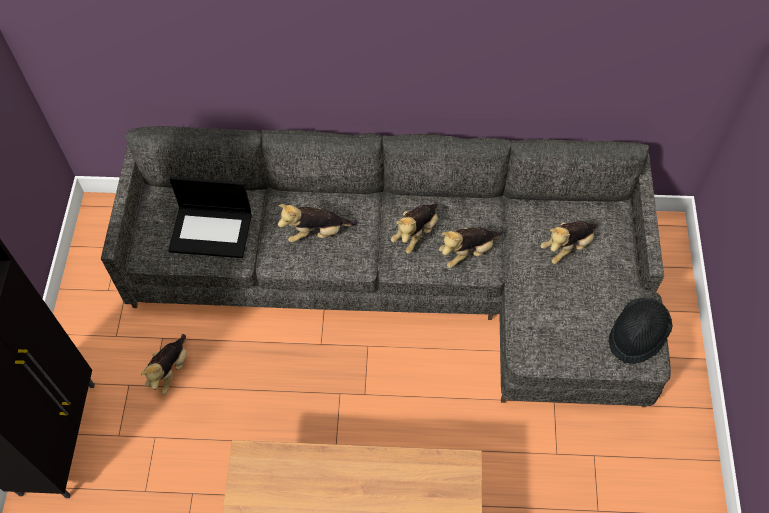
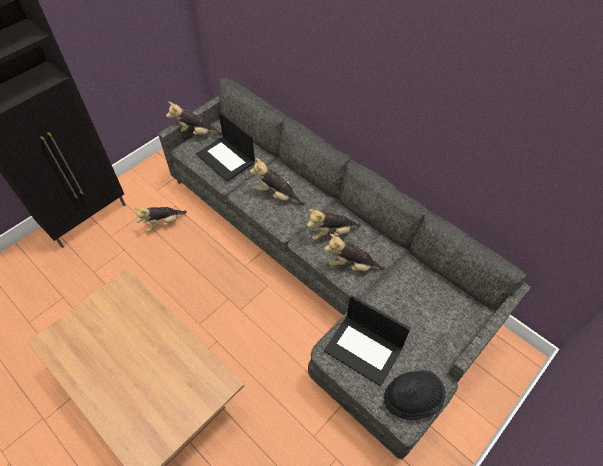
camera: 40 degrees right, 5 degrees down
(557, 326) = (364, 349): none -> laptop
(567, 247) = (419, 307): plush toy -> plush toy (196, 133)

